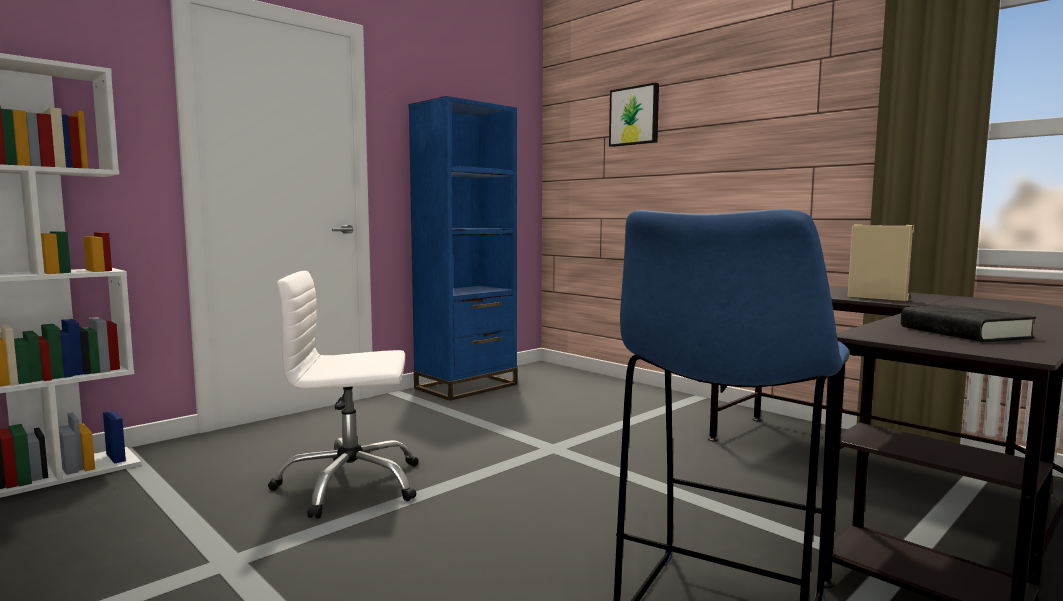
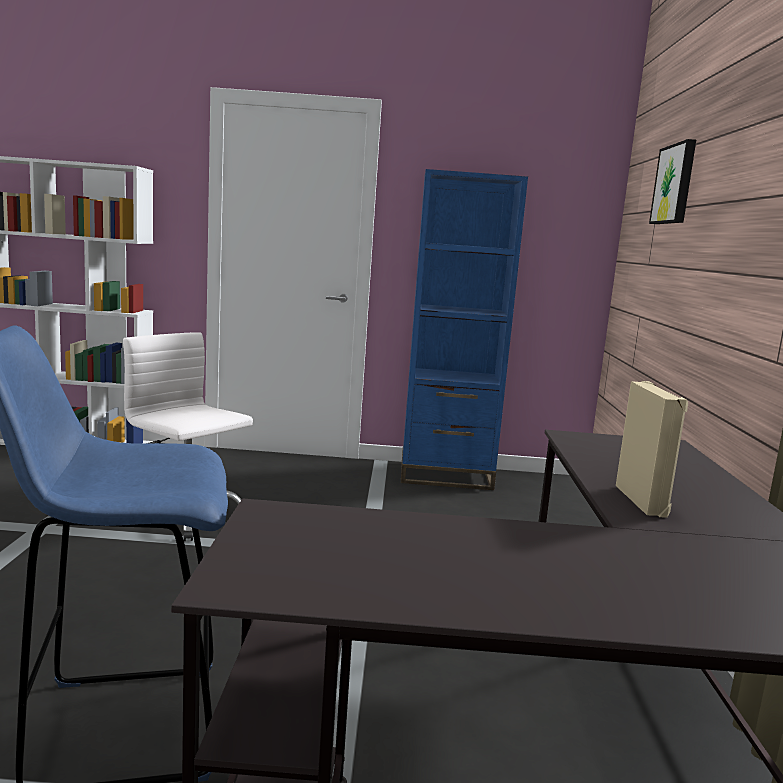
camera: 45 degrees right, 5 degrees up
(963, 332) = (371, 555): black book -> none

